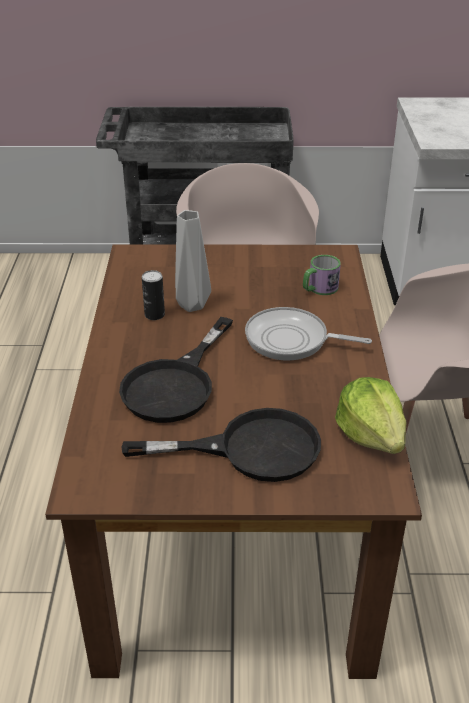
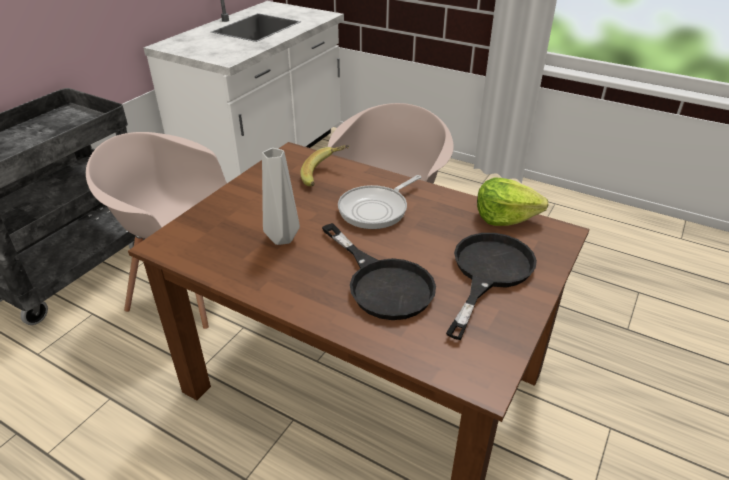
camera: 60 degrees left, 0 degrees up
(154, 315) = (274, 262): can -> none
(319, 289) = (325, 176): mug -> banana

